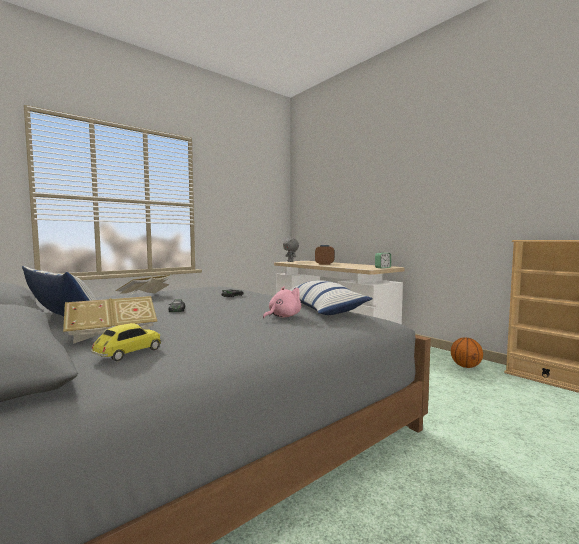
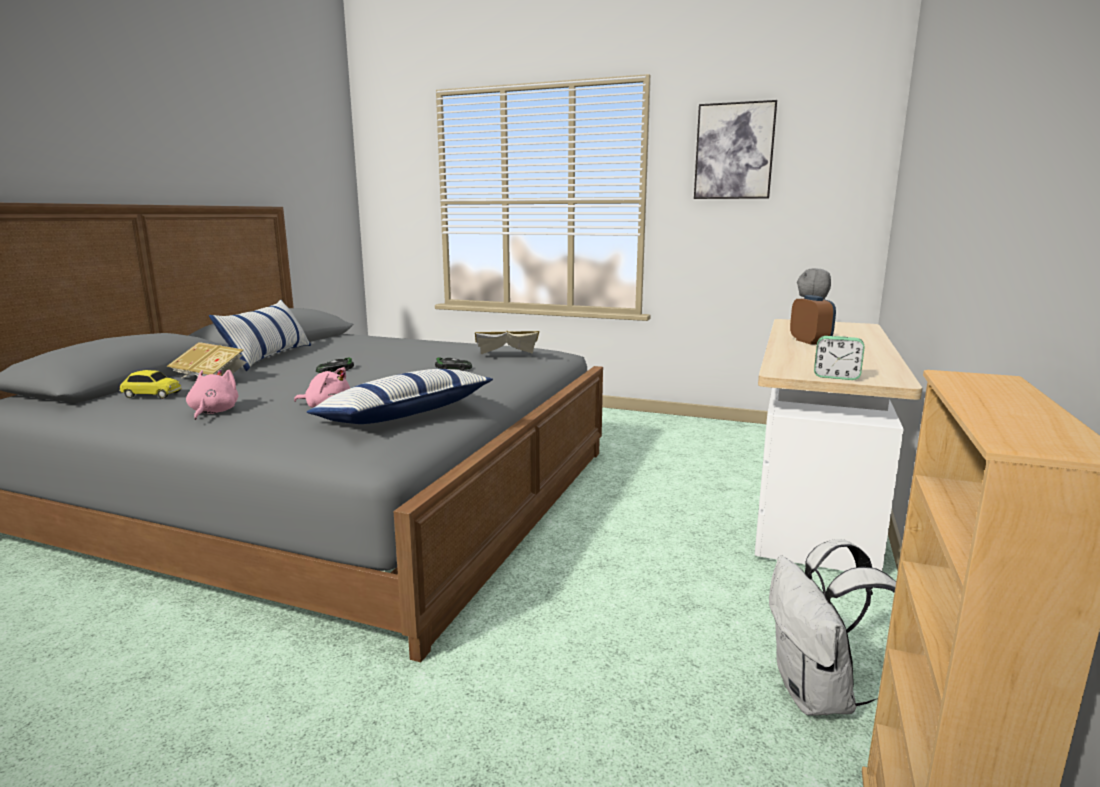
camera: 60 degrees right, 10 degrees up
(145, 296) = (405, 347): book -> book (507, 356)
(234, 184) = (734, 151): none -> picture
(242, 338) = (213, 412): none -> pink plush toy
(466, 366) = (819, 696): basketball -> white backpack

